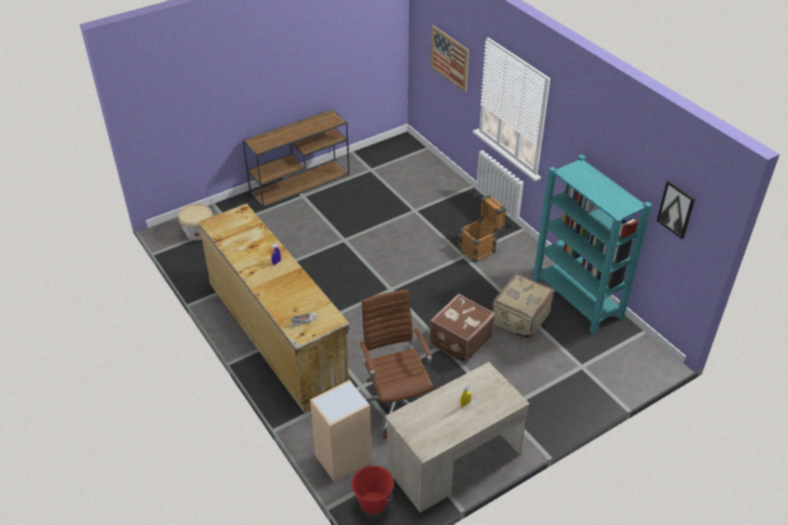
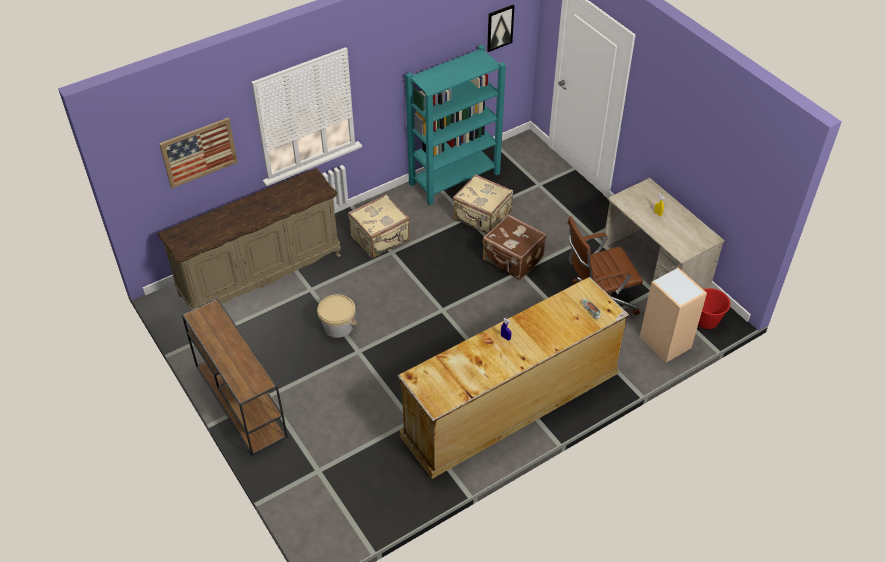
camera: 90 degrees left, 5 degrees up
(198, 232) = (332, 505): beige bucket -> beige bucket (338, 327)
(429, 184) = (262, 275): none -> beige cabinet
(480, 249) = (381, 239): crate -> beige suitcase

